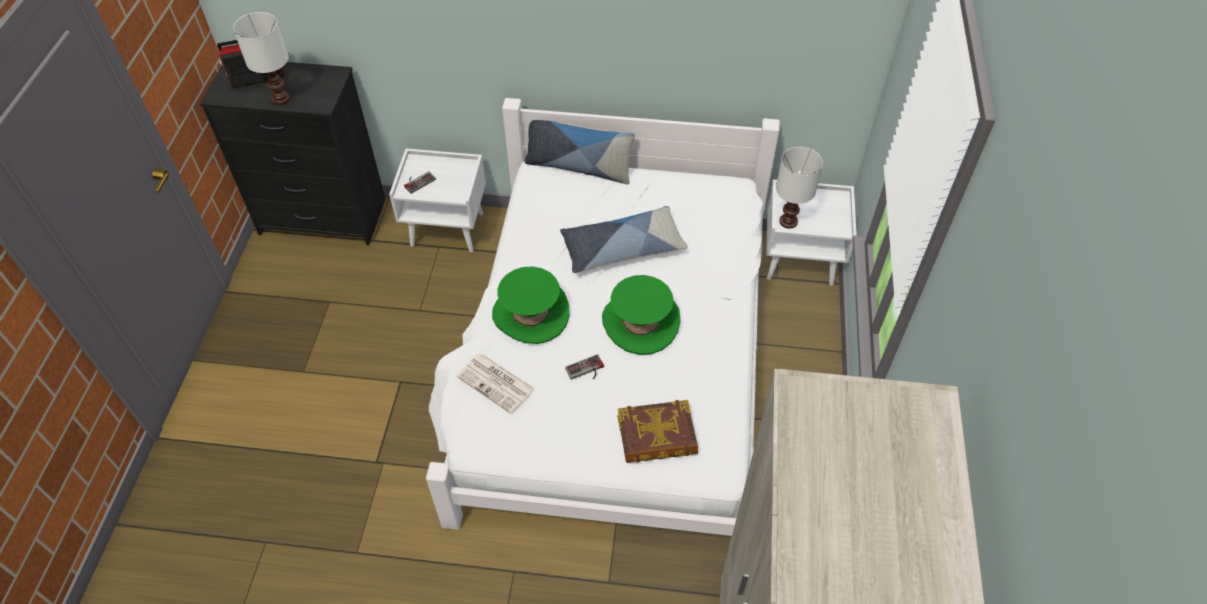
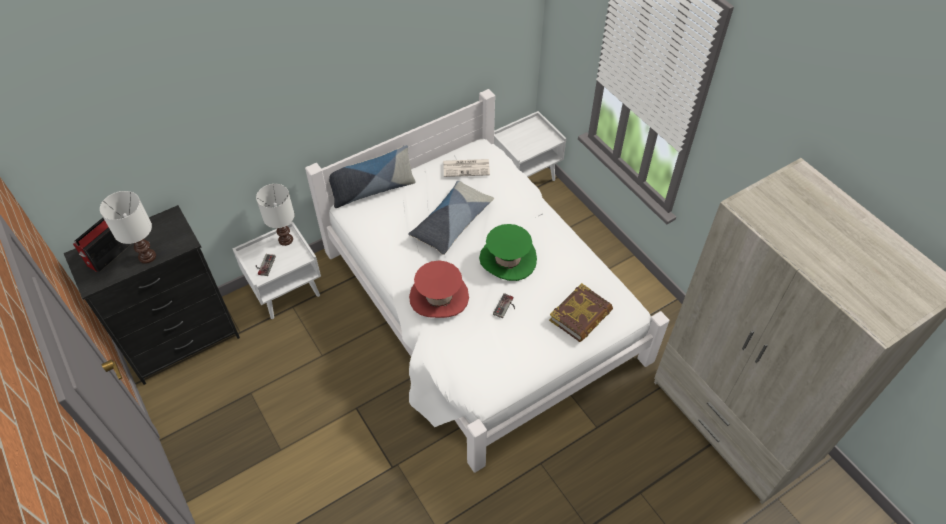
camera: 40 degrees left, 0 degrees up
(497, 383) = (461, 351): newspaper -> newspaper (467, 168)
(531, 314) = (439, 297): green hat -> red hat
(788, 221) = (521, 152): white table lamp -> white table lamp (285, 239)

